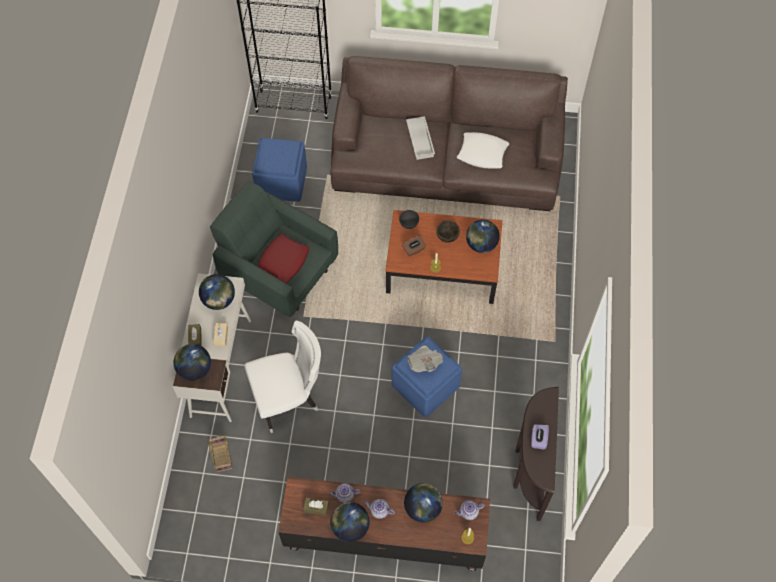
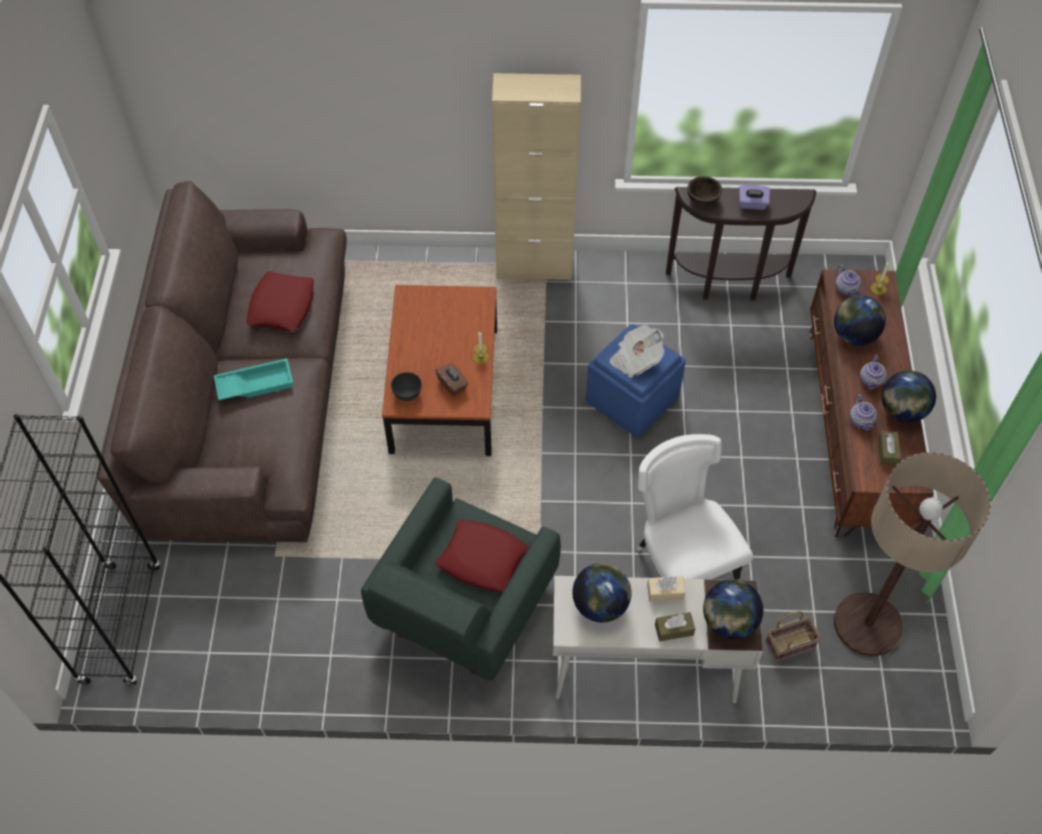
camera: 95 degrees left, 5 degrees down
(228, 510) = (867, 624): none -> floor lamp
(281, 181) = (287, 624): blue ottoman -> none
(421, 140) = (255, 383): white tray -> turquoise tray
(447, 236) = (426, 346): brown bowl -> brown bowl (703, 199)
(481, 244) = (438, 306): globe -> none
(482, 153) = (282, 306): white pillow -> red pillow
(551, 333) = (534, 266): none -> beige cabinet

